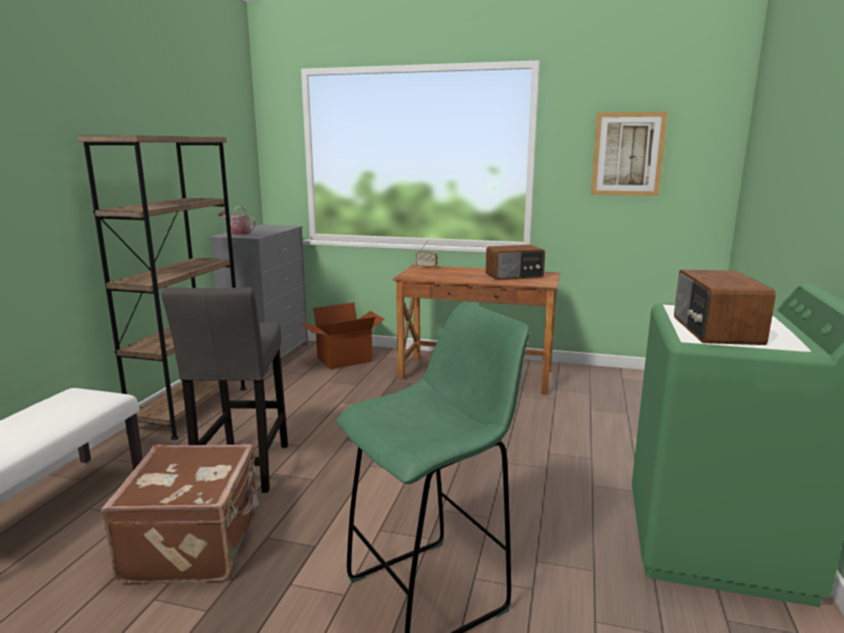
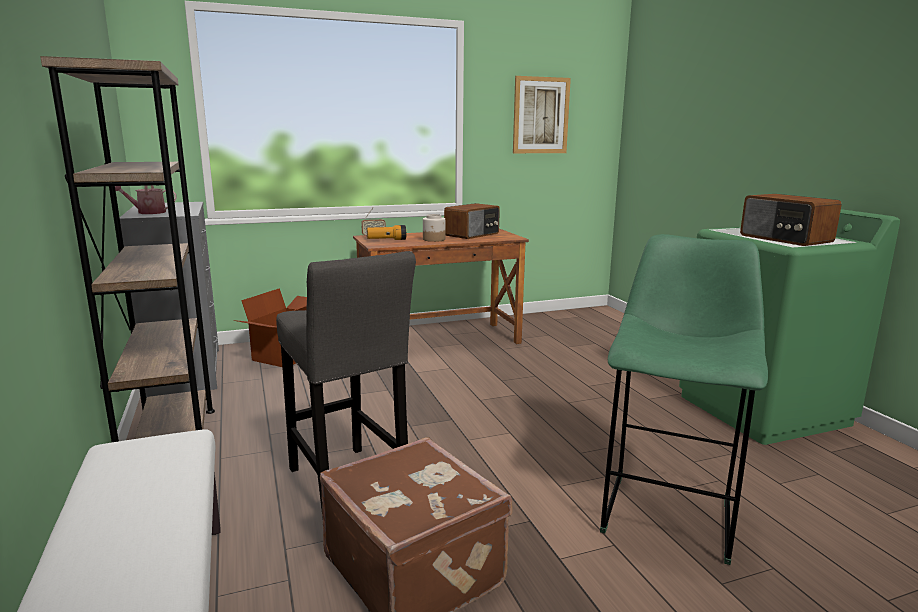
camera: 35 degrees left, 0 degrees up
(426, 272) = (386, 240): none -> flashlight
(466, 276) = (434, 239): none -> jar

